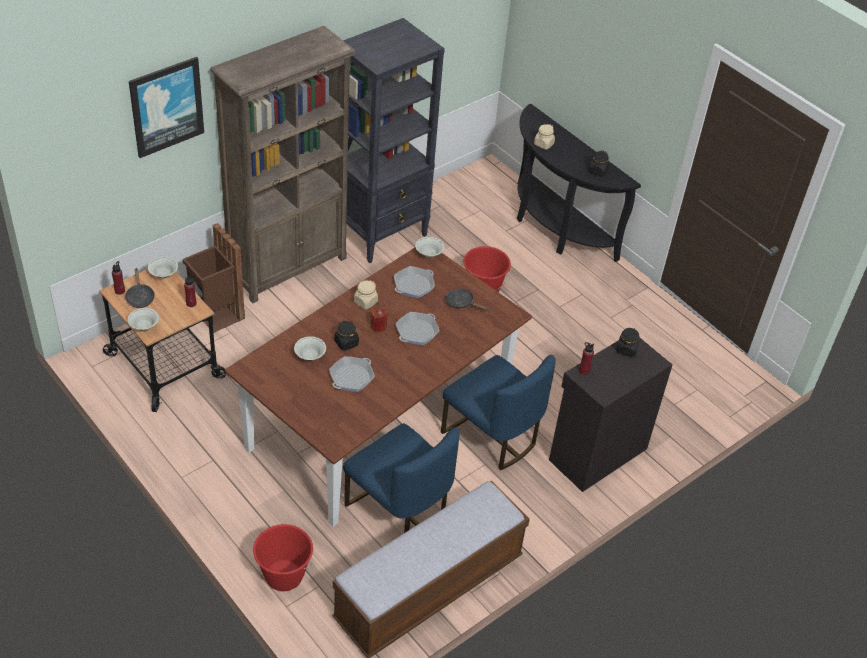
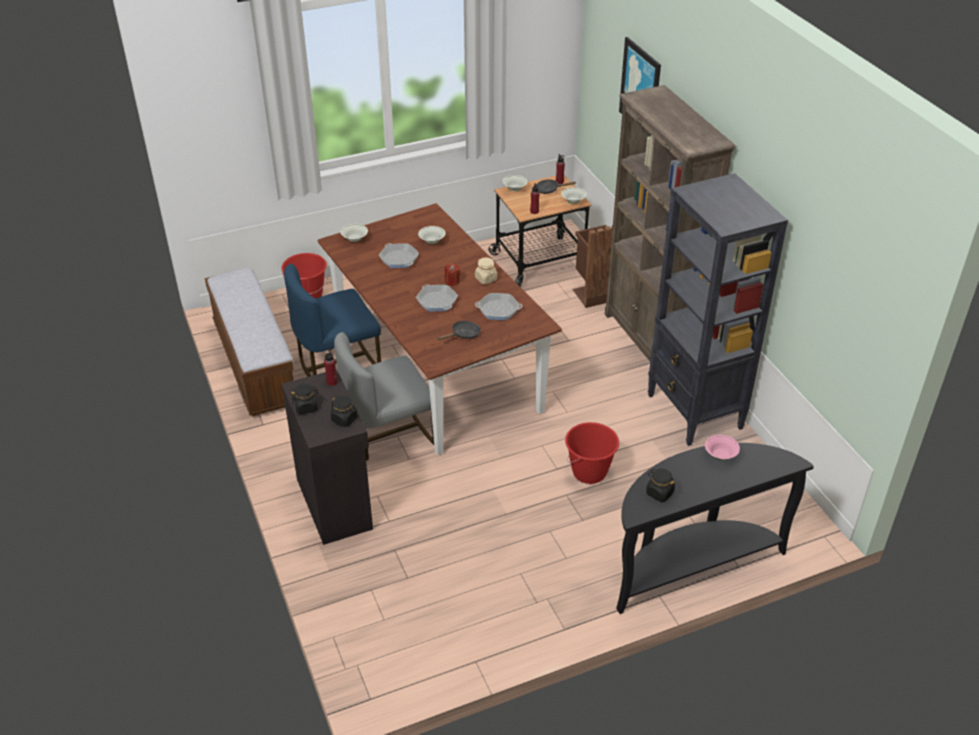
camera: 110 degrees right, 5 degrees down
(346, 343) = (439, 261): black jar -> black jar (306, 407)
(413, 285) = (498, 310): frying pan -> frying pan turned 120 degrees clockwise
(429, 254) = (539, 327): white bowl -> white bowl (354, 240)
(492, 436) = (389, 433): blue chair -> grey chair
(543, 144) = (720, 456): beige jar -> pink bowl

